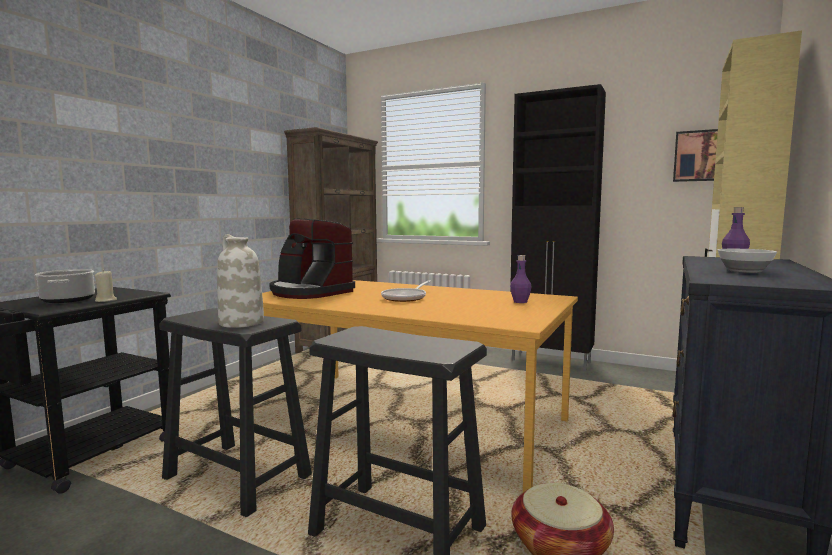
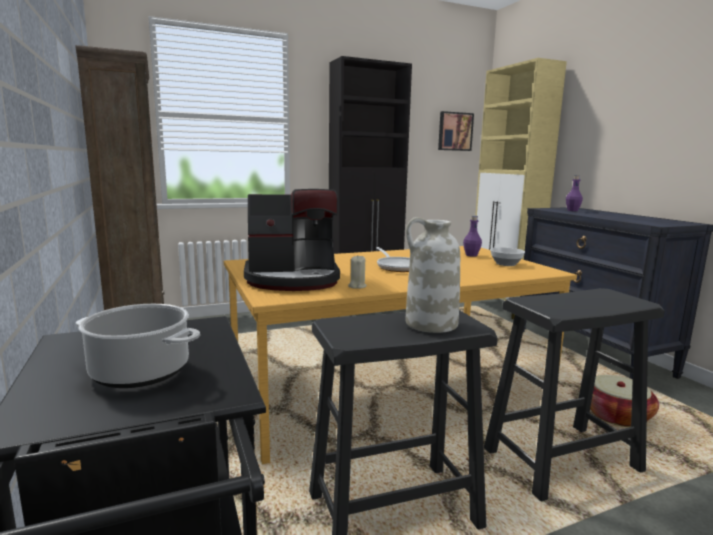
camera: 50 degrees left, 5 degrees up
(106, 300) = (215, 350): beige candle -> beige candle (357, 286)
(743, 271) = (620, 217): bowl -> bowl (505, 264)

